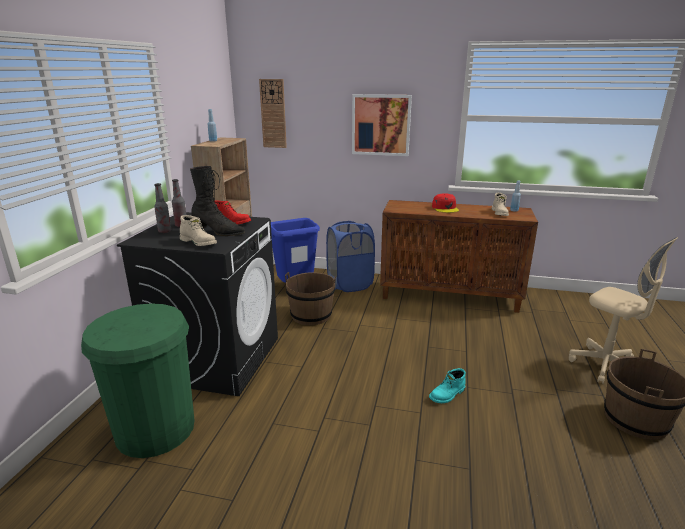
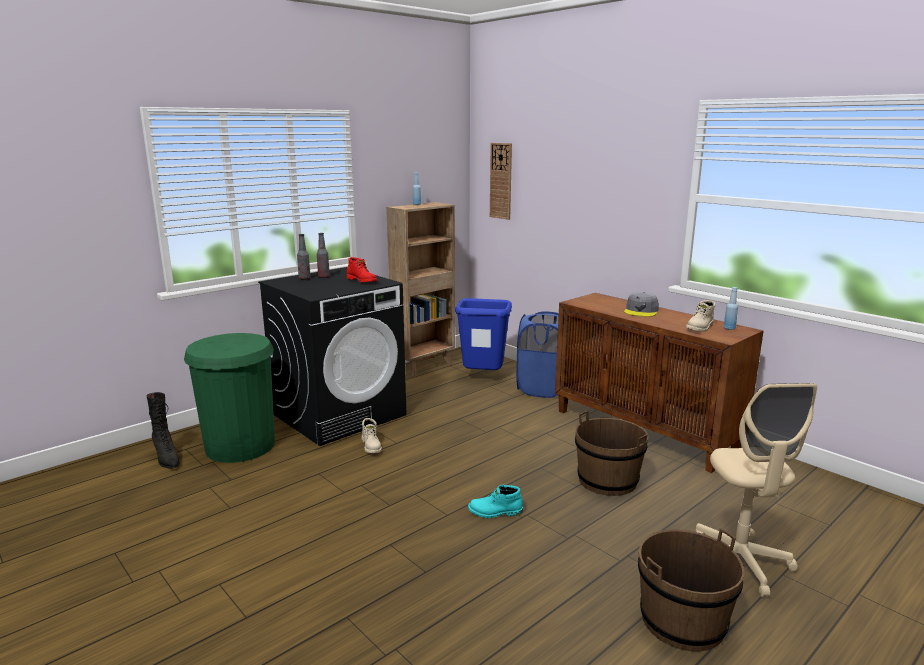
camera: 35 degrees right, 5 degrees down
(199, 242) = (310, 290): beige boot -> beige boot (371, 446)
(219, 232) = (339, 285): black boot -> black boot (166, 458)
(311, 315) = (463, 405): brown bucket -> brown bucket (607, 480)
(381, 125) = (601, 200): picture -> none
(445, 208) = (641, 311): red cap -> grey cap

